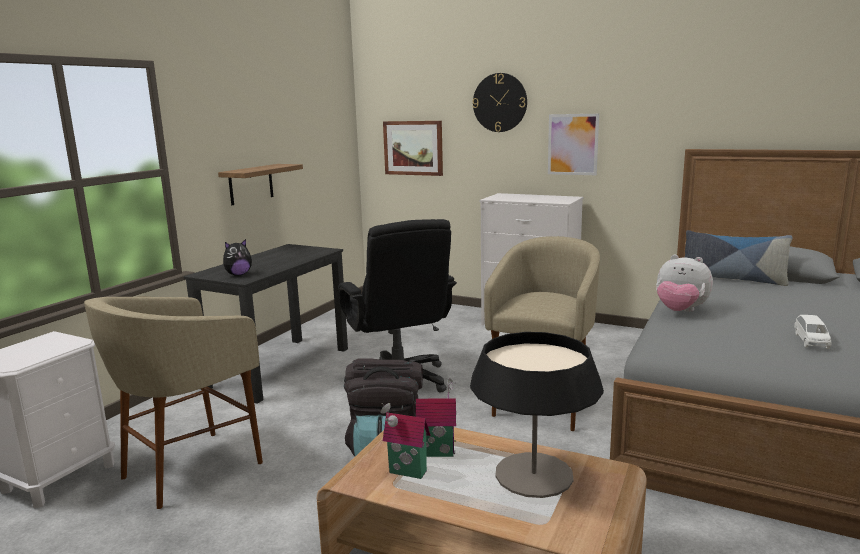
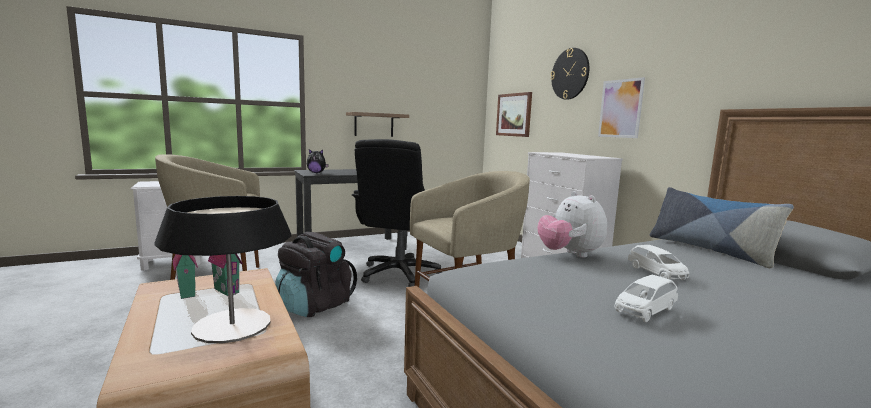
camera: 35 degrees right, 5 degrees down
(757, 310) = (657, 273): none -> white toy car

